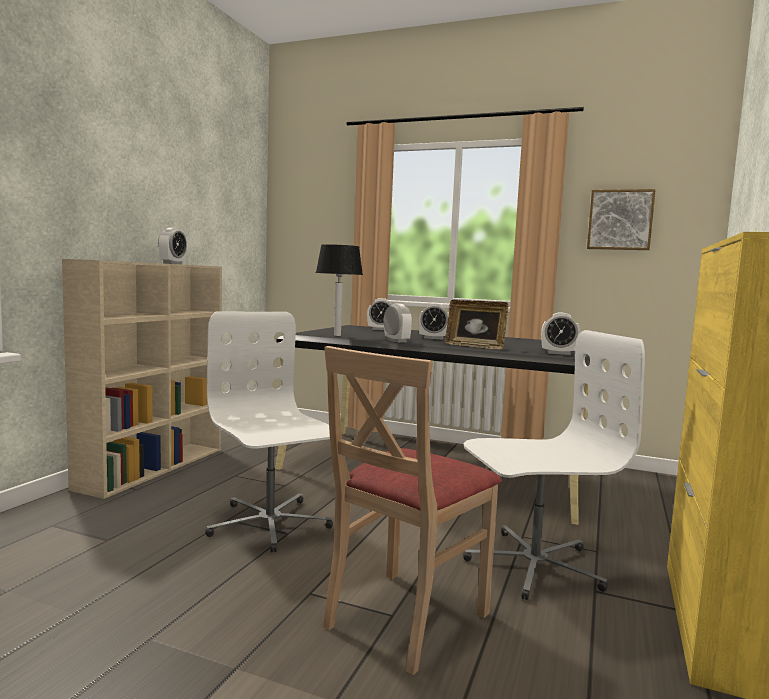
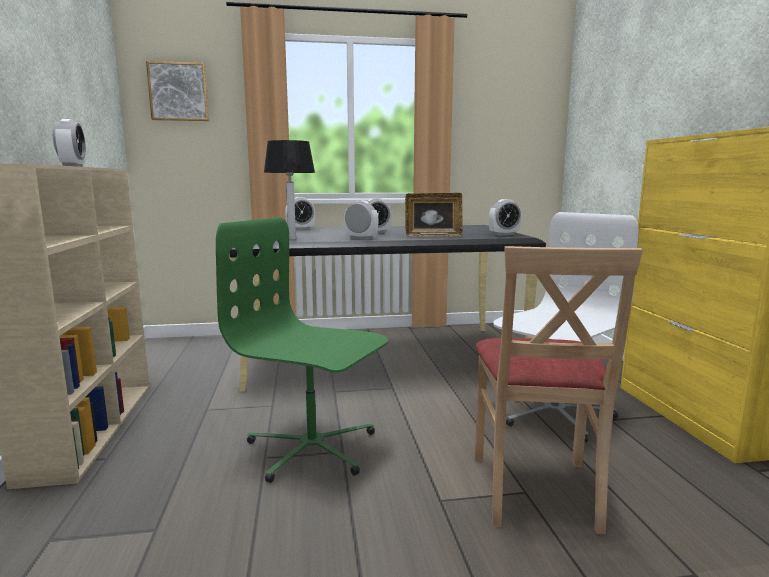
camera: 30 degrees left, 5 degrees up
(269, 524) = (312, 448): white office chair -> green office chair
(620, 220) = (493, 118): picture -> picture (179, 92)

